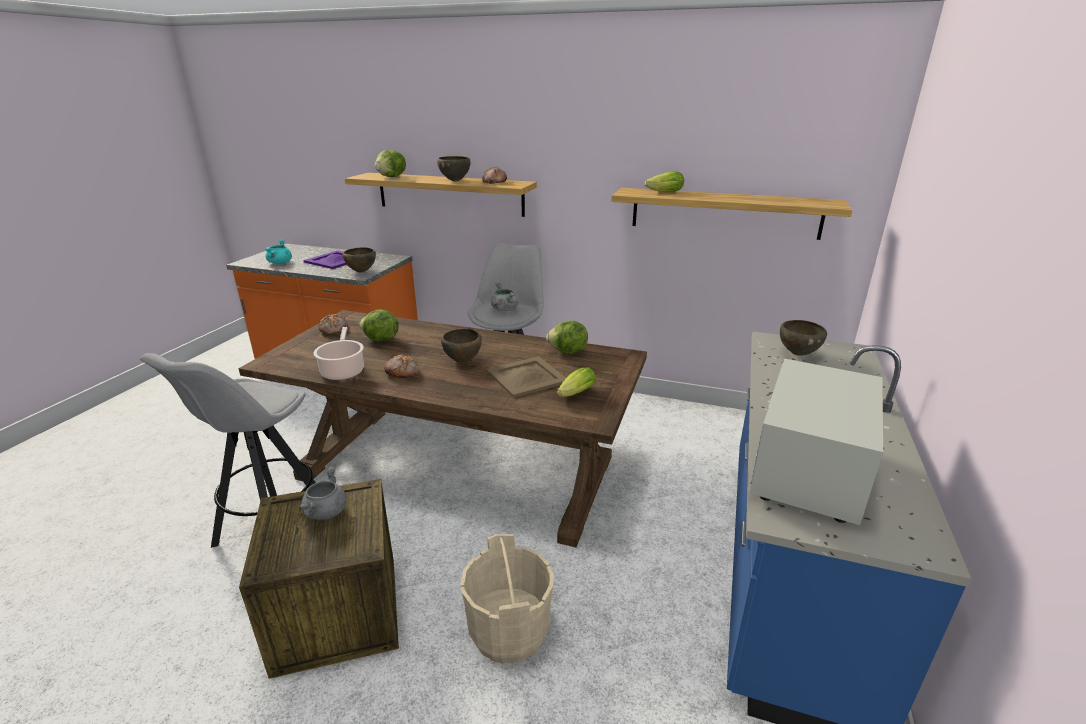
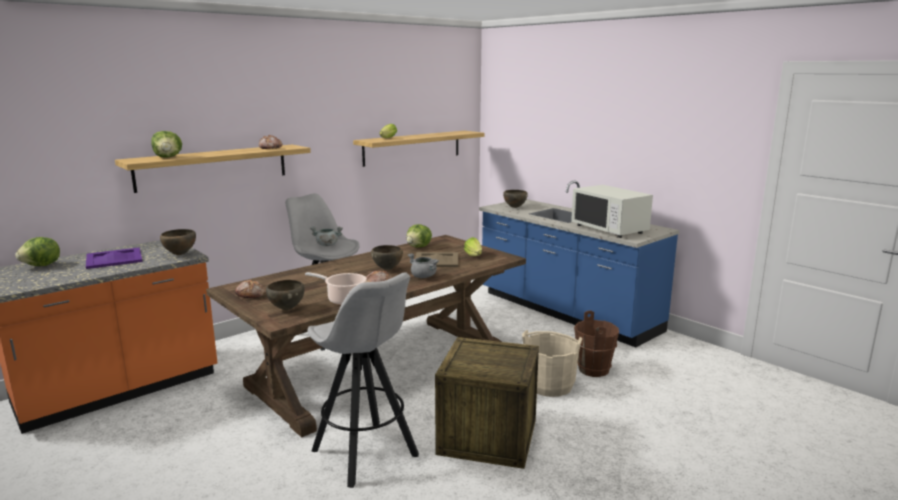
camera: 60 degrees left, 10 degrees down
(280, 263) = (60, 277): turquoise cooking pot -> none
(326, 513) = (475, 357): grey cooking pot -> grey cooking pot (424, 276)
(380, 340) = (305, 284): lettuce -> lettuce (42, 266)
(455, 181) = (238, 151): brown bowl -> brown bowl (286, 309)
(600, 673) = (594, 370): none -> brown bucket

